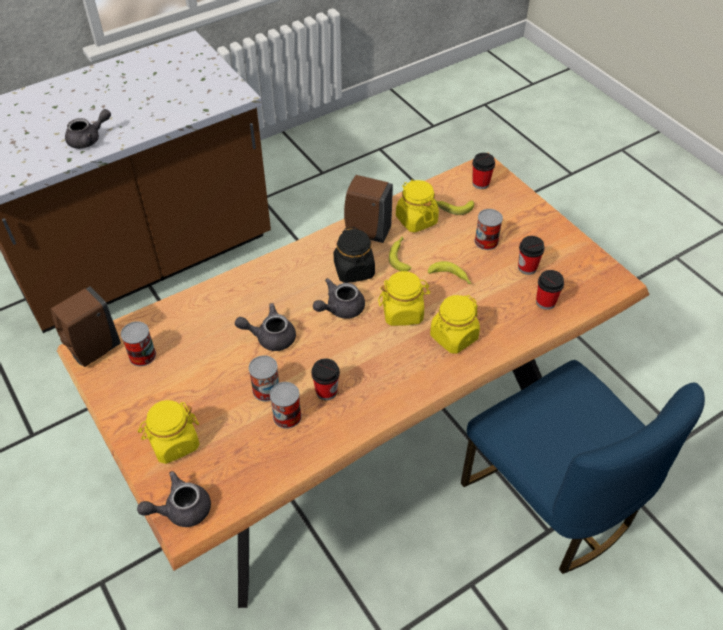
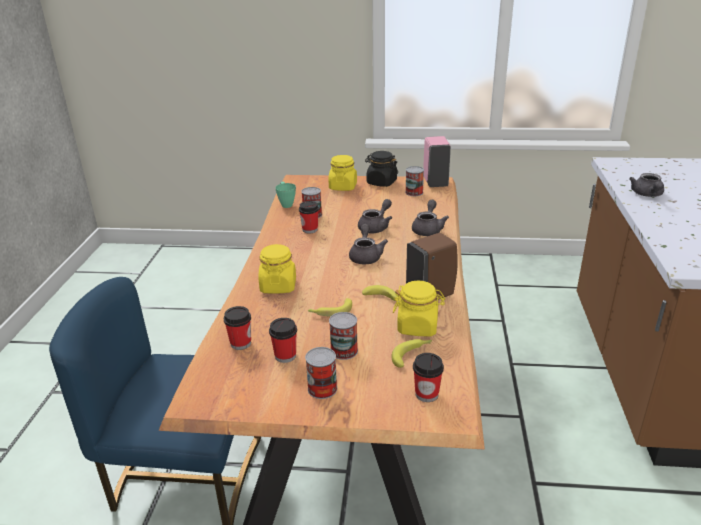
camera: 130 degrees right, 20 degrees down
(93, 351) = (435, 183): brown soap dispenser -> pink soap dispenser
(181, 509) = (304, 180): grey teapot -> grey teapot (428, 229)
(266, 390) = (338, 215): can -> can (322, 388)
(277, 470) = (286, 203): none -> green mug
(354, 270) = (395, 274): black jar -> black jar (381, 182)
(403, 312) = (328, 276): yellow jar -> none

